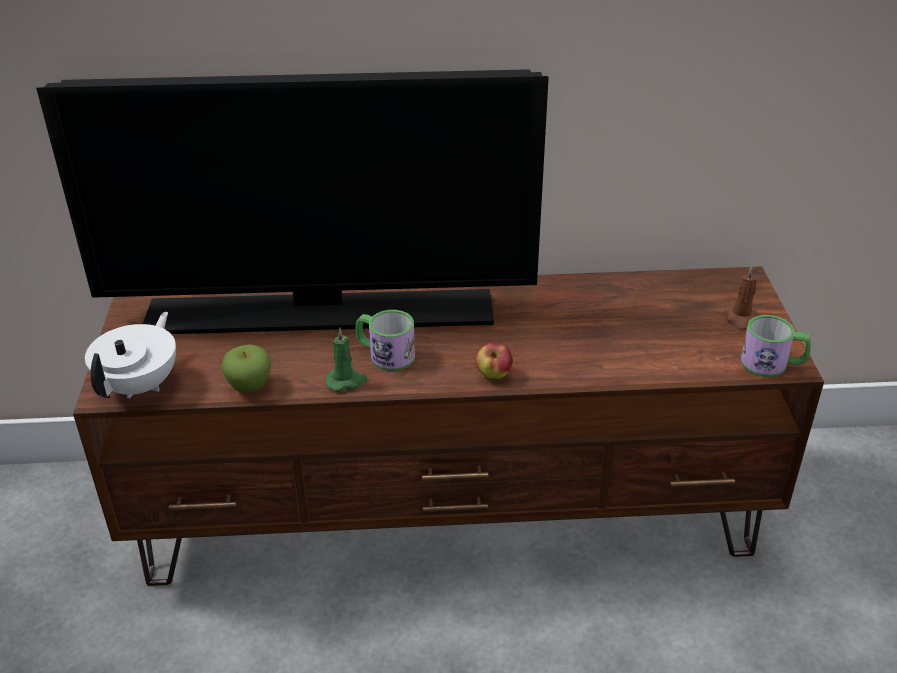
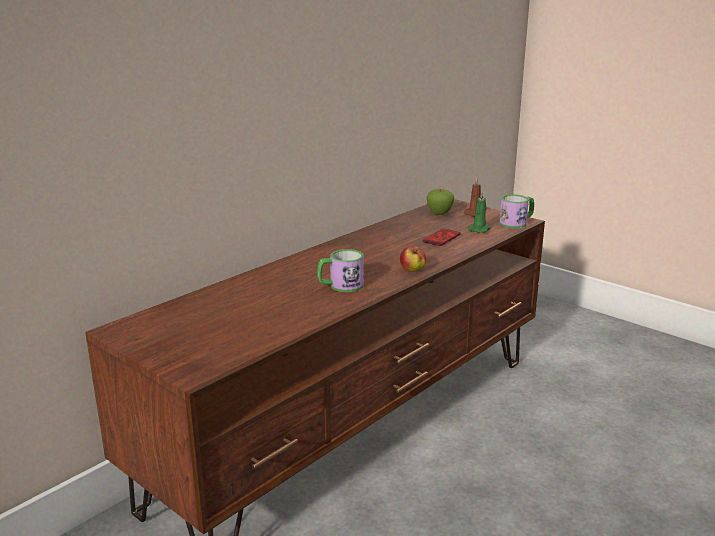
camera: 45 degrees left, 15 degrees down
(141, 385) = (212, 360): white teapot -> none
(249, 386) = (289, 329): apple -> apple (439, 213)
(321, 312) = (264, 285): television -> none
(346, 381) = (342, 303): green candle -> green candle (479, 229)
(619, 340) = (441, 238): none -> phone

